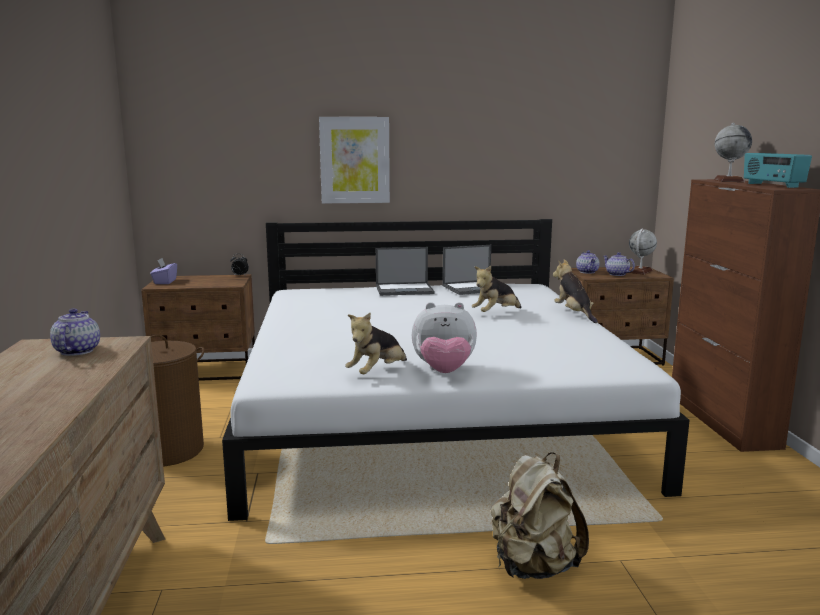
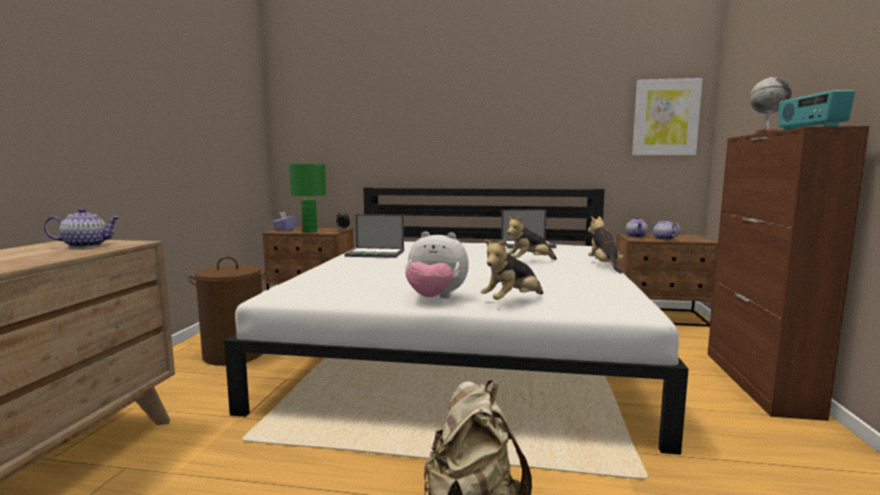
camera: 15 degrees right, 5 degrees down
(76, 351) = (86, 245): teapot -> teapot turned 60 degrees clockwise
(202, 283) = (309, 231): none -> green table lamp
(354, 160) = (435, 138): picture -> picture (666, 117)
(377, 372) = (375, 295): plush toy -> plush toy (512, 301)
(405, 290) = (467, 244): laptop -> laptop (376, 253)
(640, 271) = (689, 238): globe -> none

